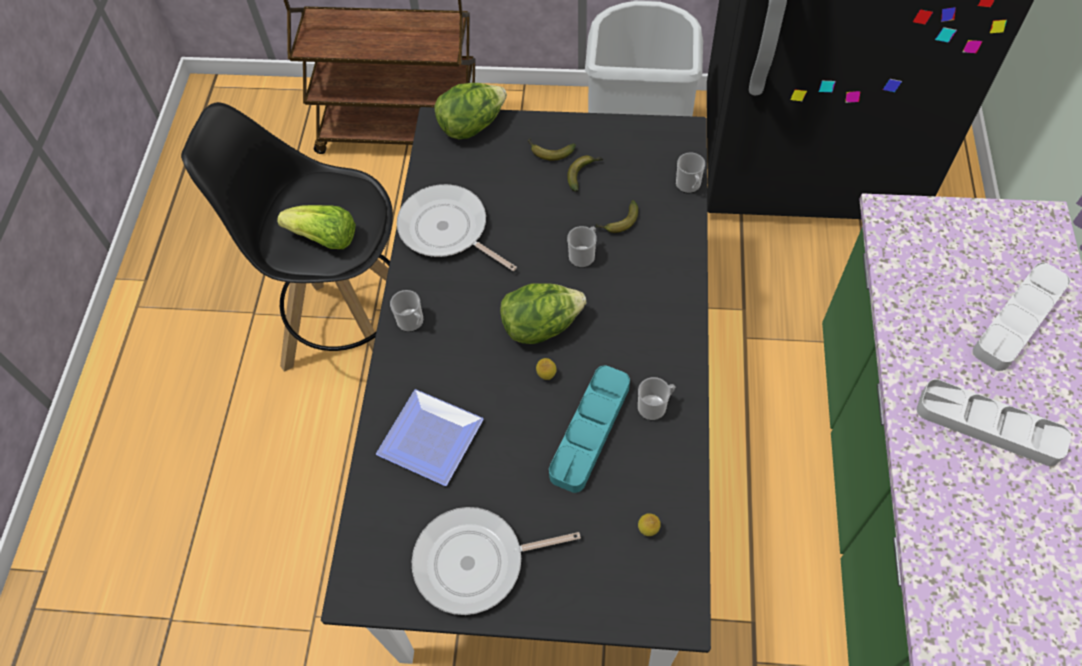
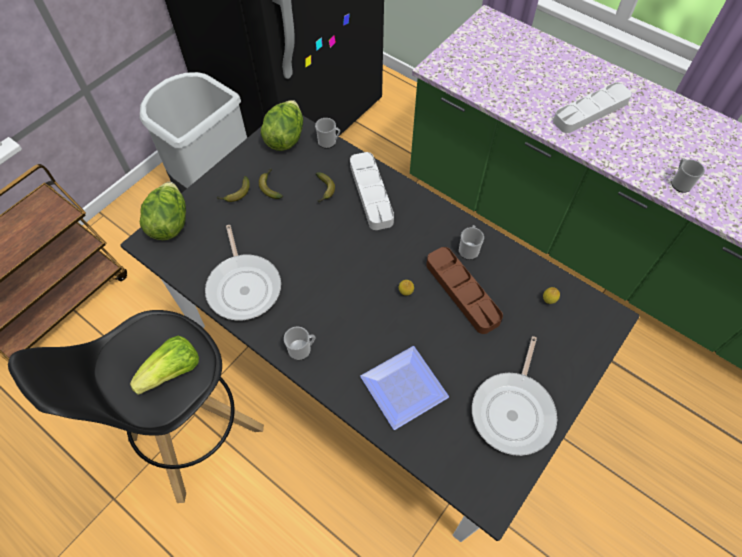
camera: 60 degrees left, 0 degrees up
(447, 230) = (244, 286): frying pan -> frying pan turned 90 degrees counterclockwise
(541, 326) = (366, 274): lettuce -> lettuce (285, 138)
(583, 255) = (332, 222): mug -> mug (679, 183)
(590, 431) = (462, 292): turquoise tray -> brown tray
(1018, 320) = (538, 63): grey tray -> grey tray (371, 193)

